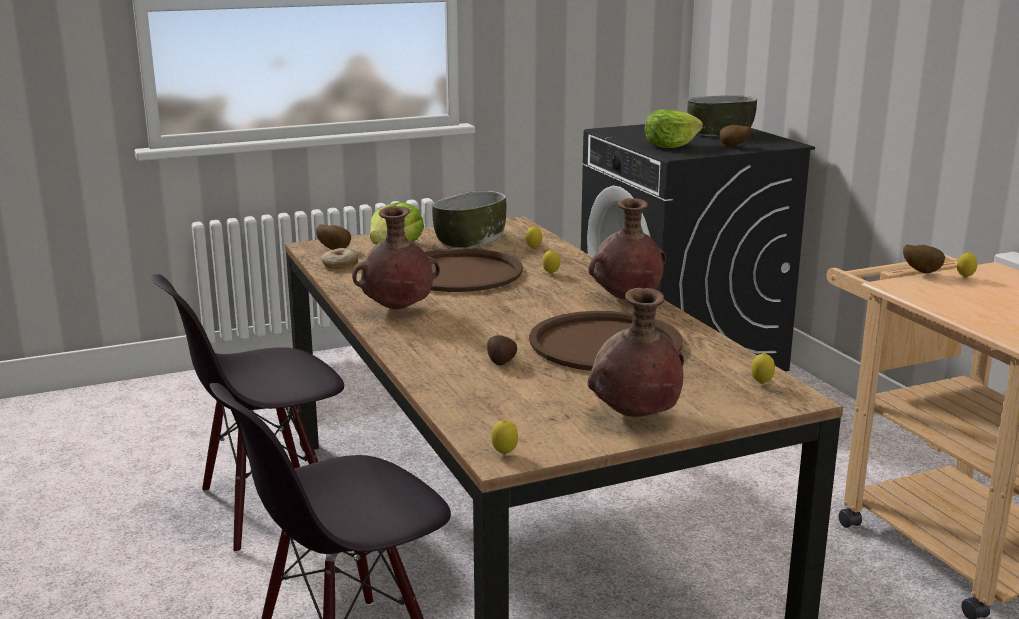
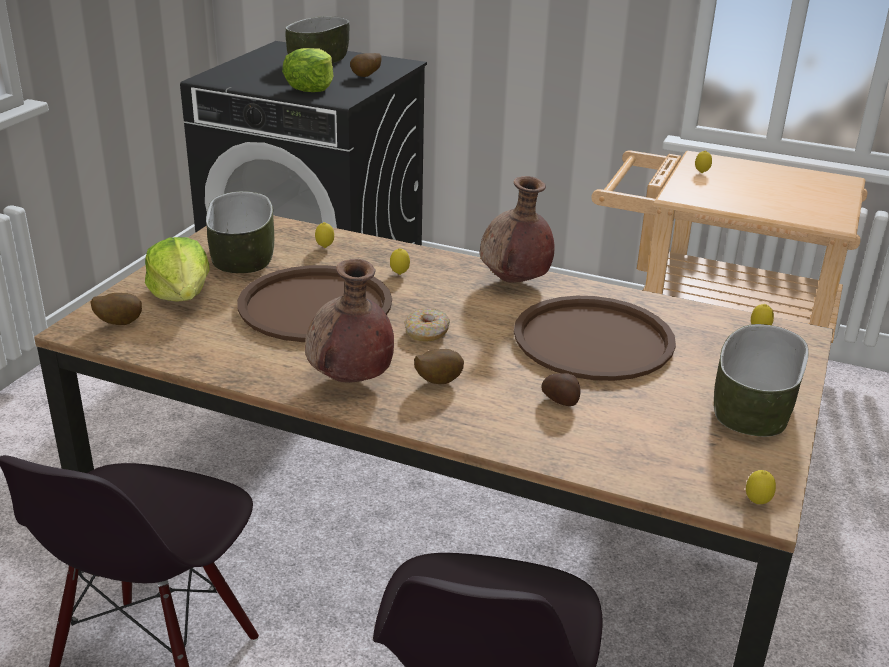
camera: 45 degrees left, 10 degrees up
(340, 265) = (170, 344): donut -> donut (427, 332)
(634, 416) = (754, 409): brown vase -> bowl
(921, 272) = (672, 176): potato -> potato (437, 382)

